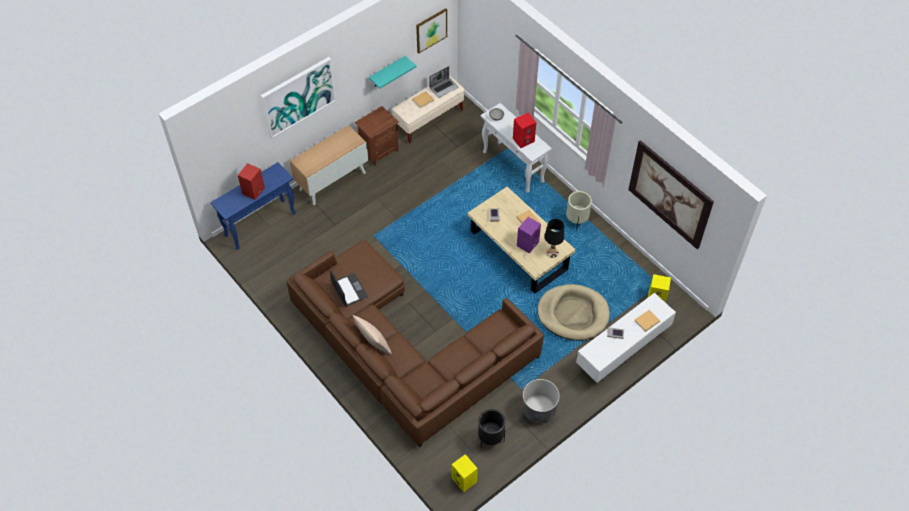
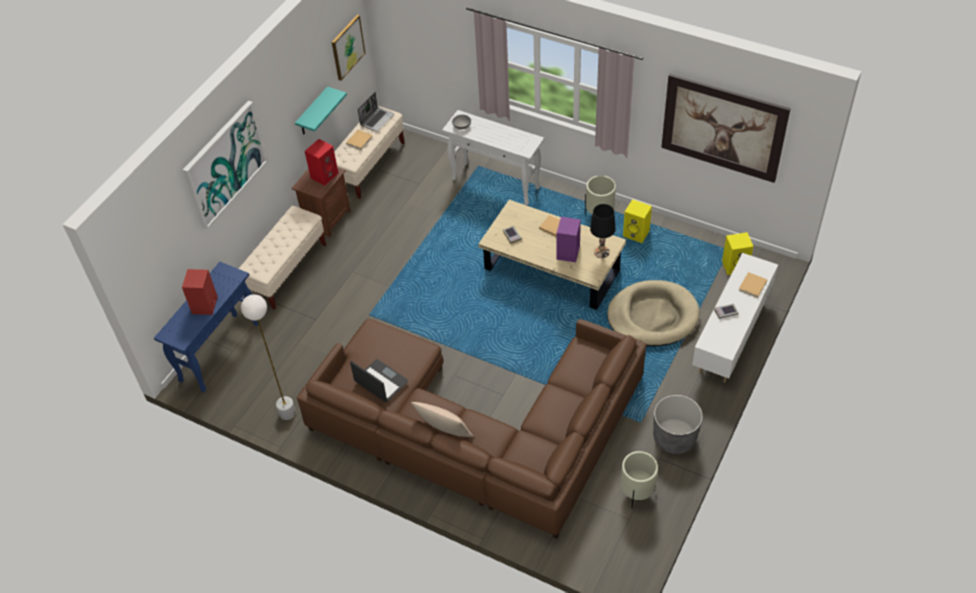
camera: 20 degrees left, 5 degrees down
(284, 286) = (287, 413): none -> white floor lamp
(332, 181) = (286, 271): cabinet -> beige bench
(465, 480) = (633, 555): yellow speaker -> yellow speaker (636, 234)
(490, 438) = (637, 493): black planter -> beige planter
(523, 139) = (507, 139): red speaker -> red speaker (324, 175)

